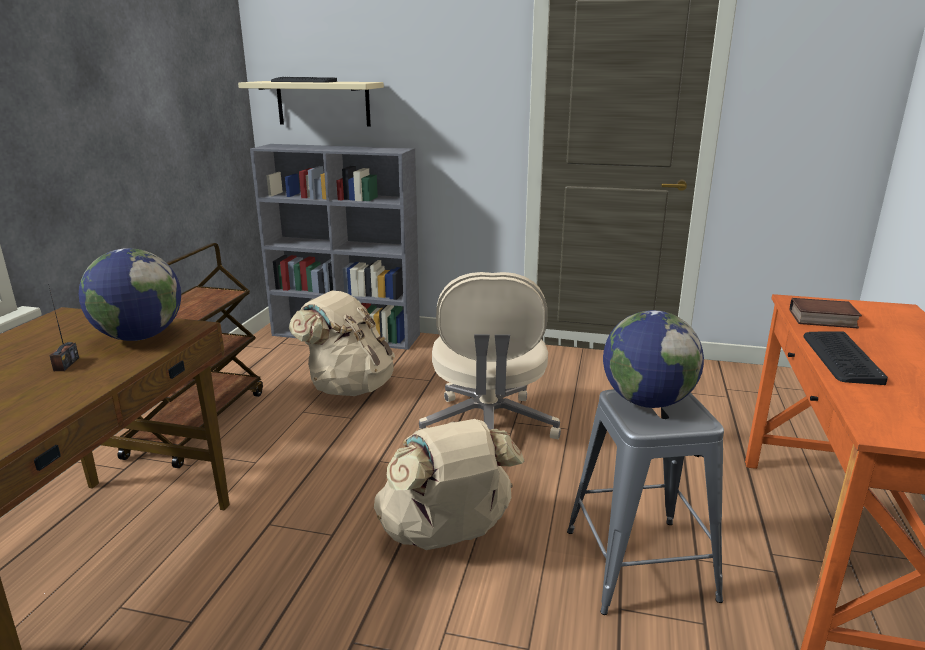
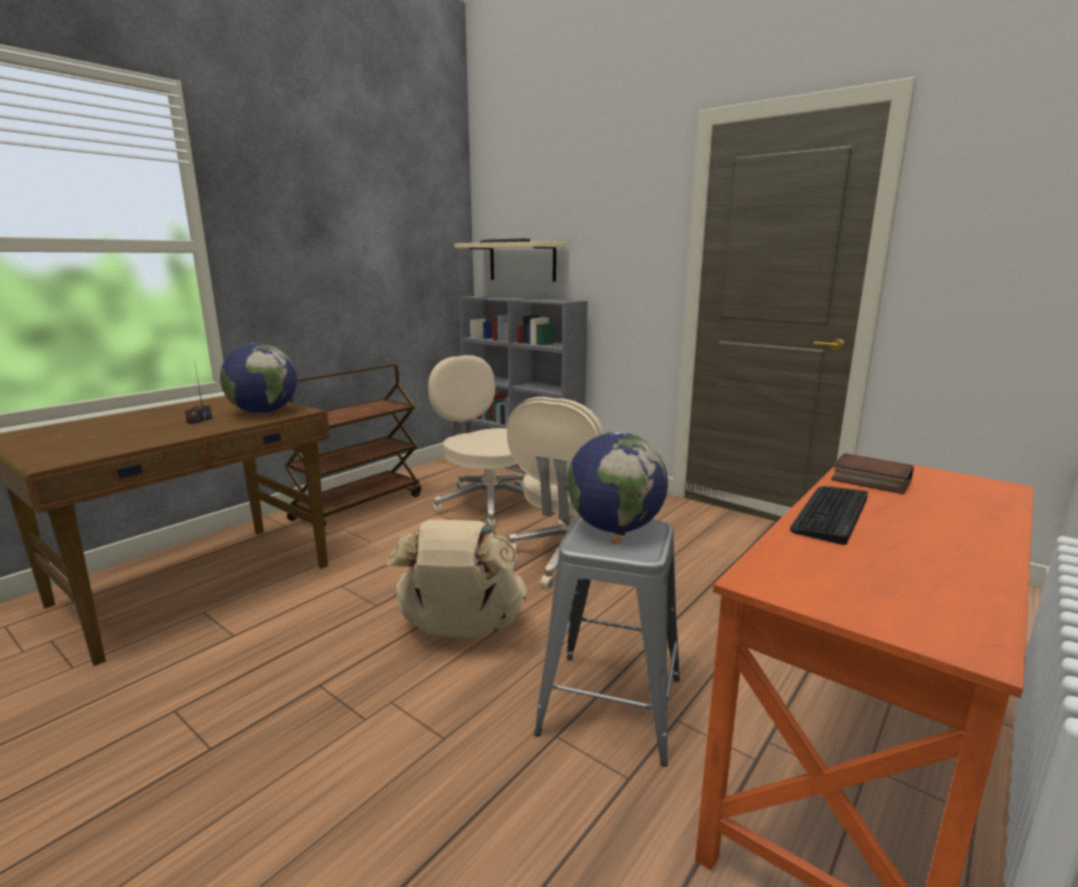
camera: 25 degrees right, 5 degrees down
(348, 387) = (488, 503): beige backpack -> beige office chair

